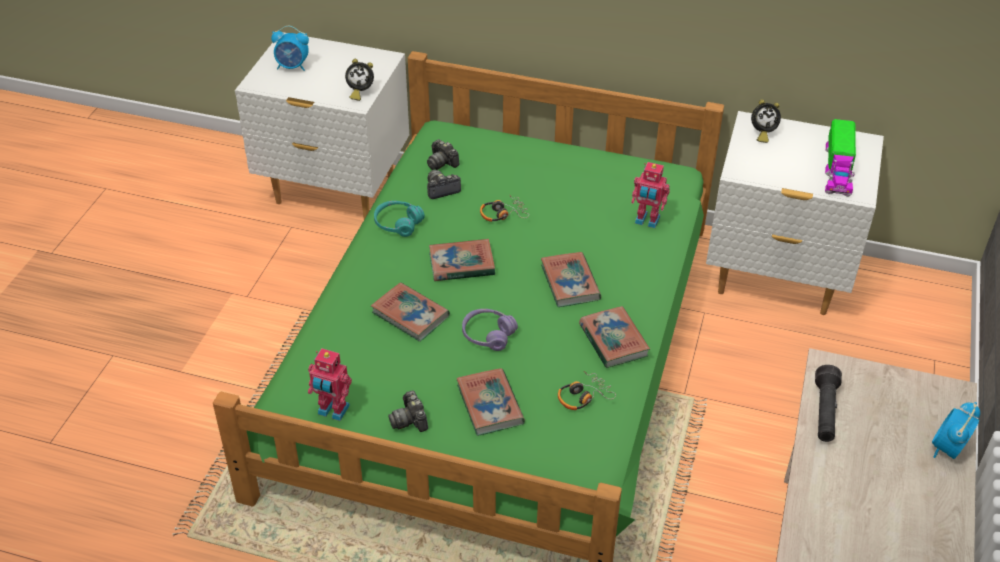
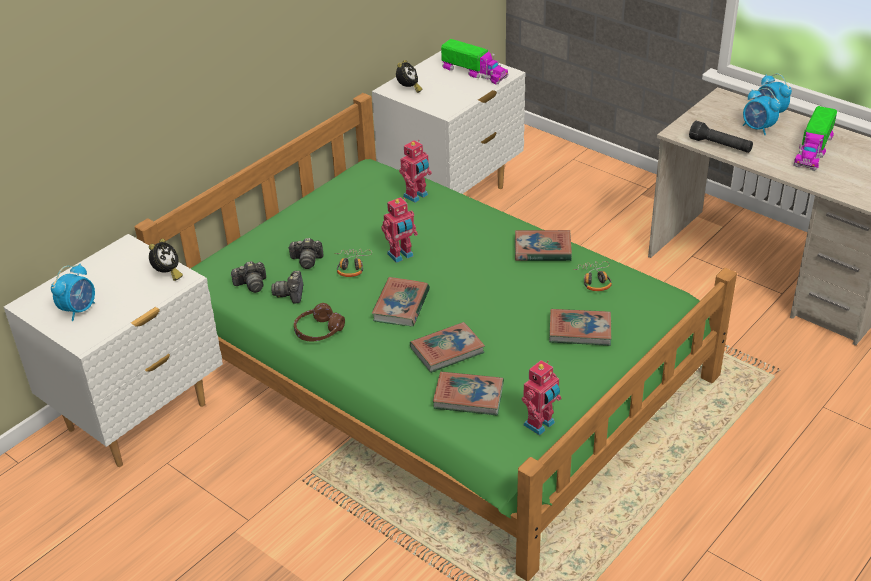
camera: 65 degrees left, 5 degrees down
(398, 224) = (318, 331): turquoise headphones -> brown headphones
(410, 420) = (574, 379): camera -> camera (307, 260)
(488, 335) = (498, 312): purple headphones -> none
(539, 240) = (401, 256): none -> toy robot
(570, 283) = (463, 253): book -> book (468, 397)
(886, 512) = (813, 150): none -> toy truck
(897, 443) = (758, 129): none -> alarm clock

